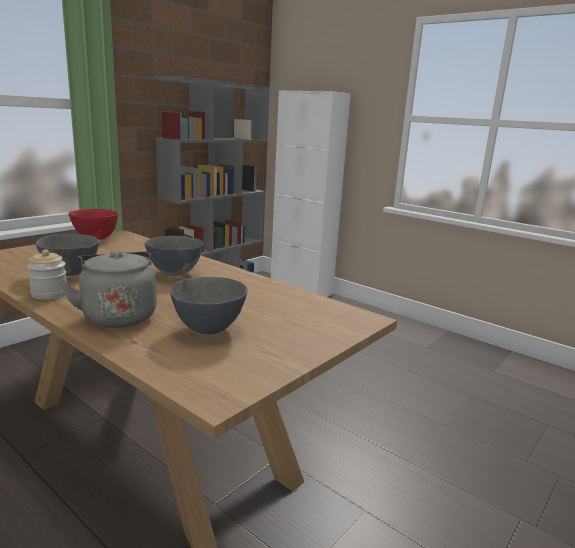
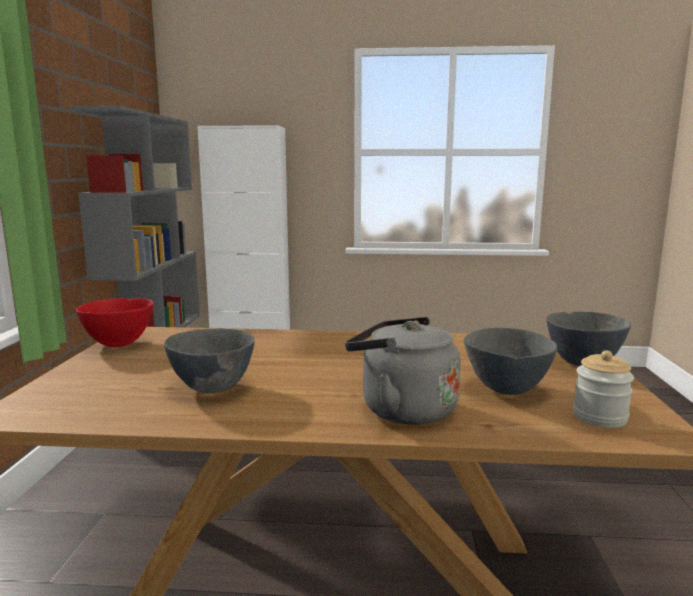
camera: 35 degrees left, 5 degrees down
(49, 294) = (261, 417): jar -> jar (599, 417)
(175, 273) = (325, 353): grey bowl -> grey bowl (582, 363)

